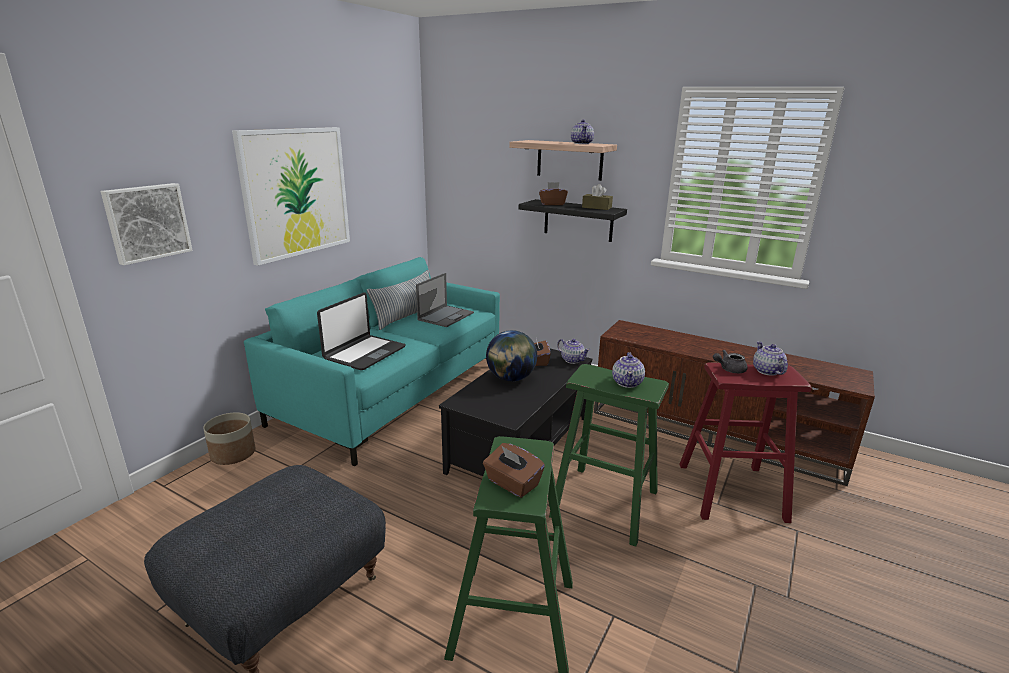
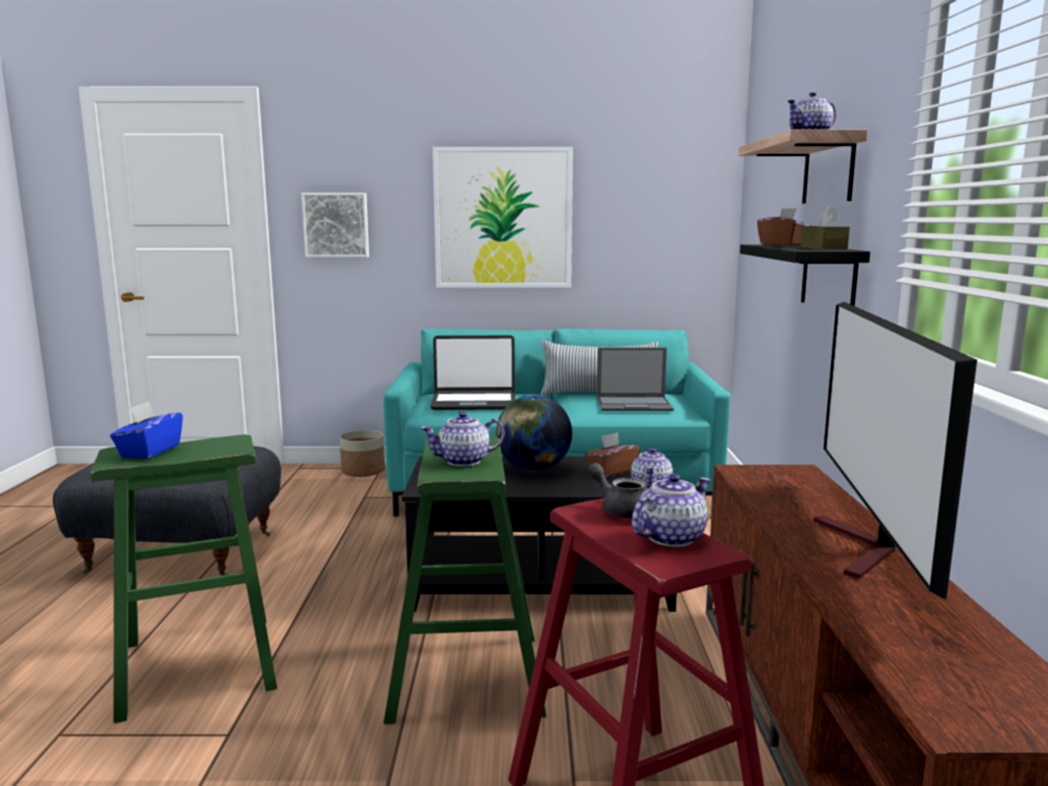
camera: 60 degrees right, 10 degrees down
(512, 483) = (149, 451): brown tissue box -> blue tissue box
(724, 348) = (864, 550): none -> television

